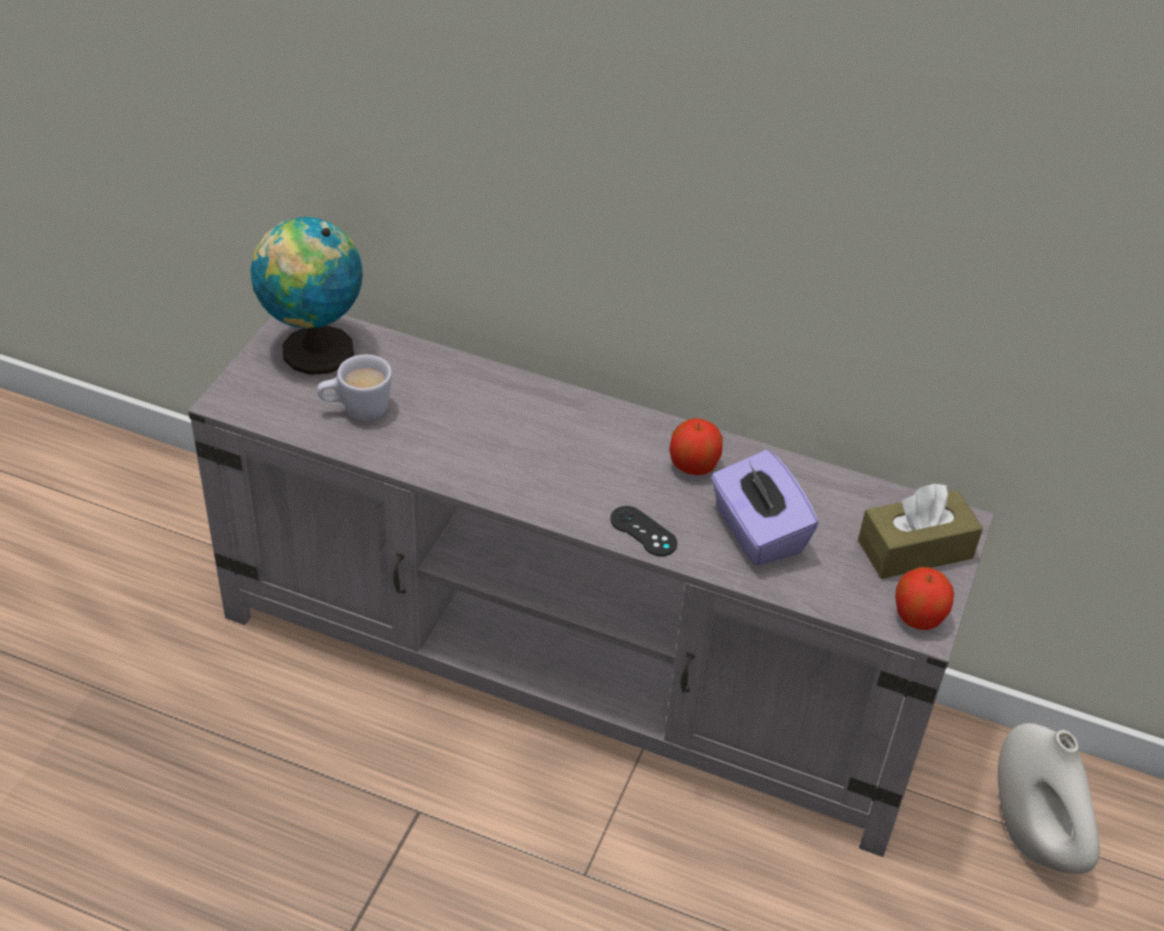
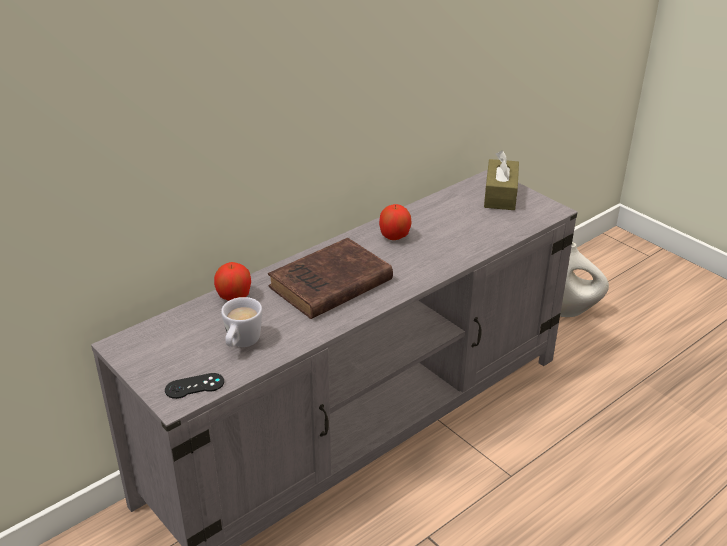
camera: 60 degrees left, 10 degrees down
(312, 351) = (161, 347): globe -> none
(526, 441) = (328, 285): none -> brown book
(643, 531) = (433, 268): black game controller -> black game controller (194, 386)
(757, 532) = (458, 233): purple tissue box -> none
(918, 617) = (545, 209): apple -> apple (234, 297)

